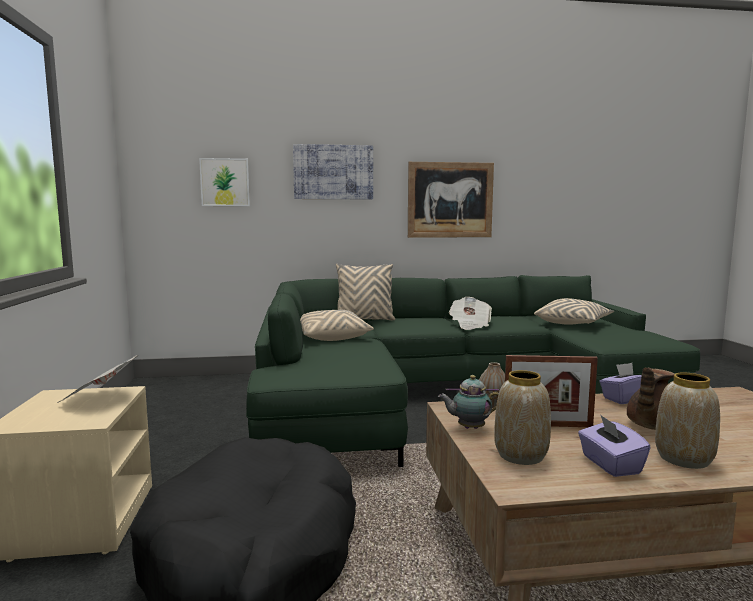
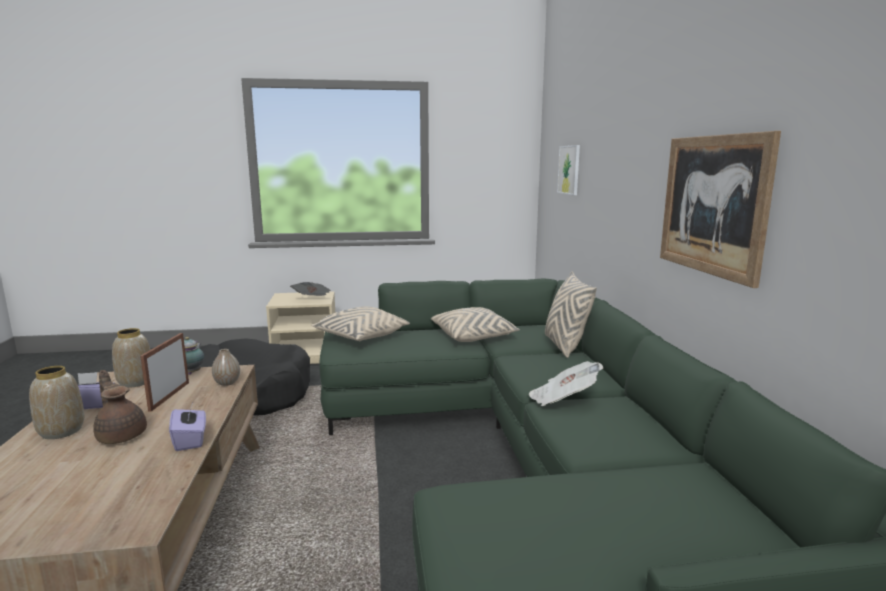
camera: 90 degrees right, 5 degrees up
(333, 172) = (620, 157): picture -> none
(573, 324) = (633, 500): beige pillow -> beige pillow (360, 337)

